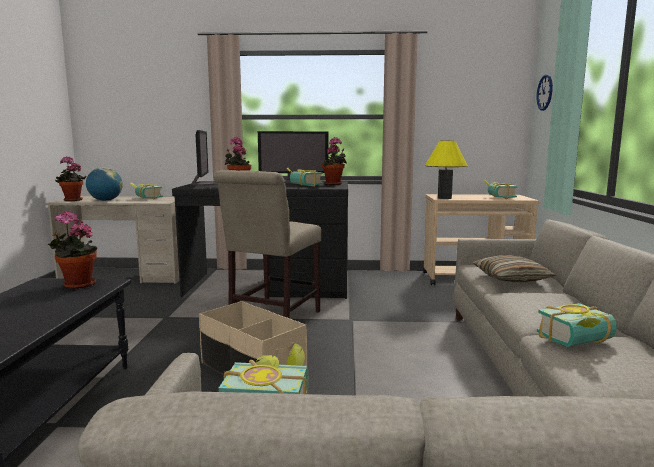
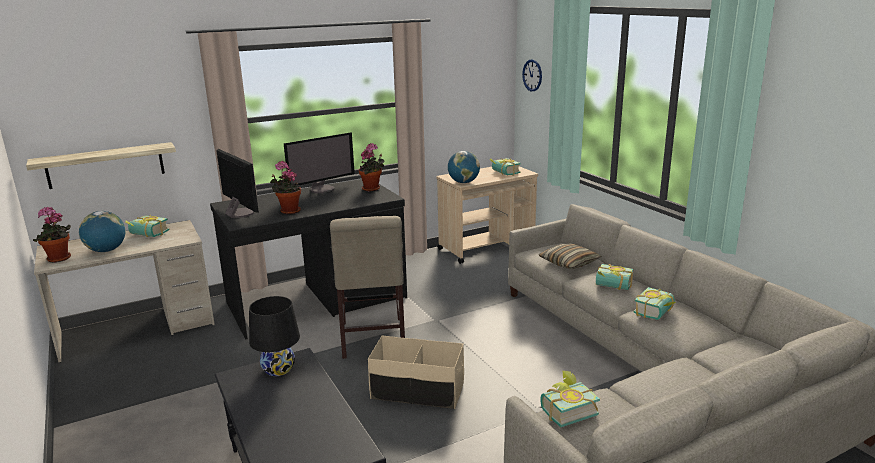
camera: 30 degrees left, 10 degrees up
(76, 285) = (278, 369): potted plant -> black table lamp
(133, 140) = (105, 165): none -> shelf
(303, 185) = (349, 198): book -> book (612, 287)
(444, 198) = (463, 182): yellow table lamp -> globe

